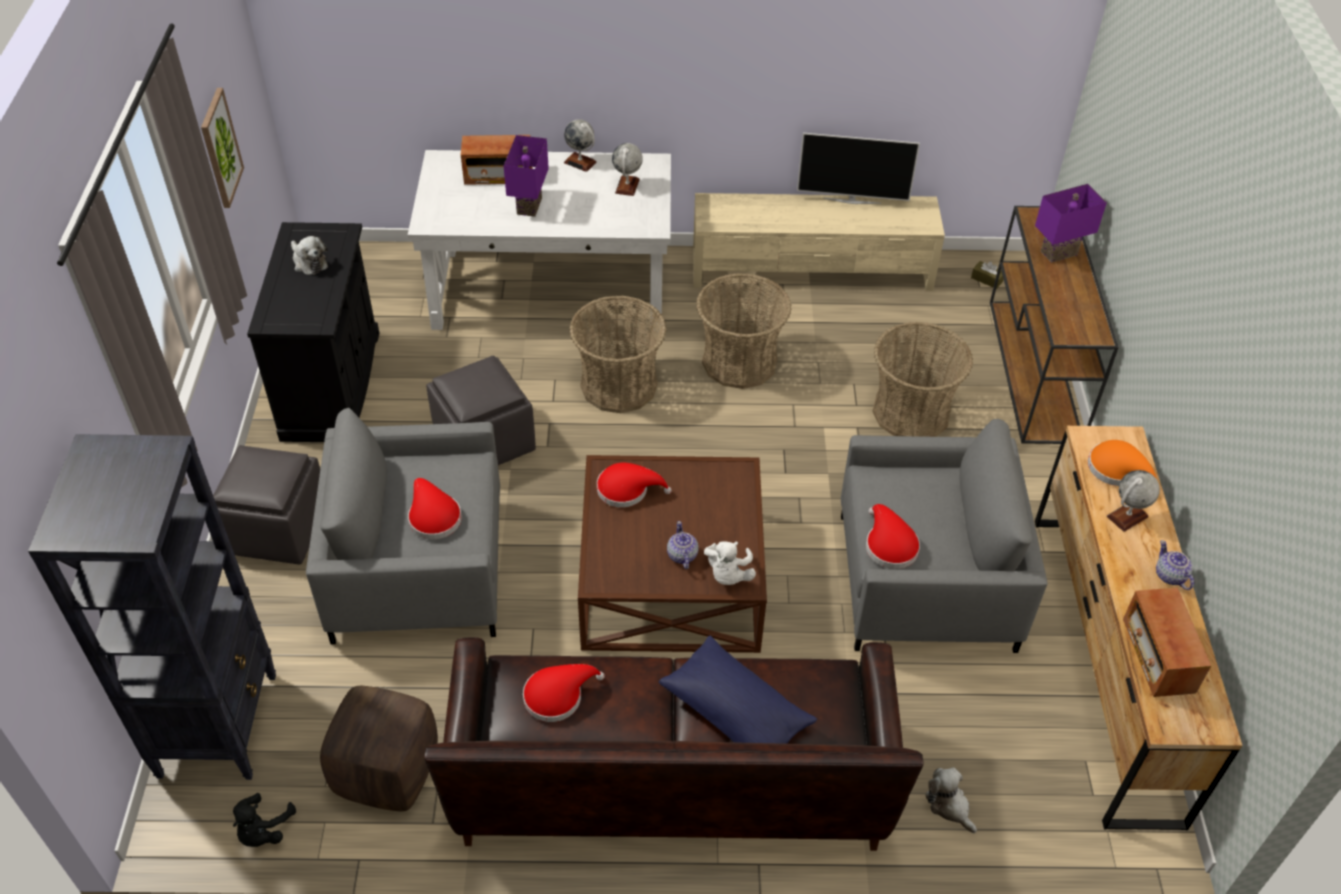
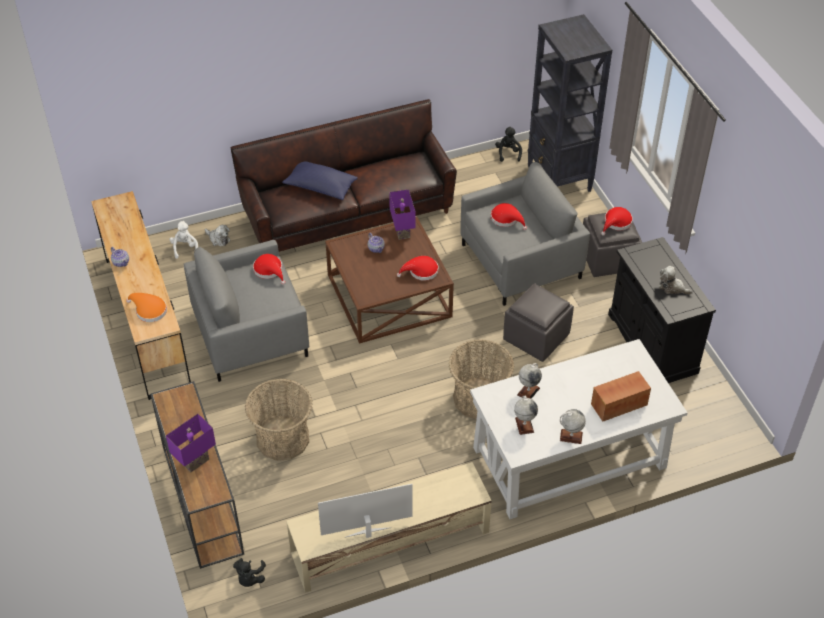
camera: 160 degrees right, 0 degrees up
(220, 148) = (741, 245): picture -> none
(386, 773) = (473, 183): brown ottoman -> none
(531, 206) = (578, 385): purple table lamp -> purple table lamp (401, 232)
(557, 695) = (401, 172): red hat -> red hat (616, 223)
(728, 575) = (348, 246): white plush toy -> white plush toy (185, 248)
(739, 362) = (409, 441): basket -> none
(987, 279) = (250, 578): brown tissue box -> black plush toy
(1127, 516) = (143, 286): globe -> globe (528, 391)
(1157, 656) = (128, 225): radio -> none

